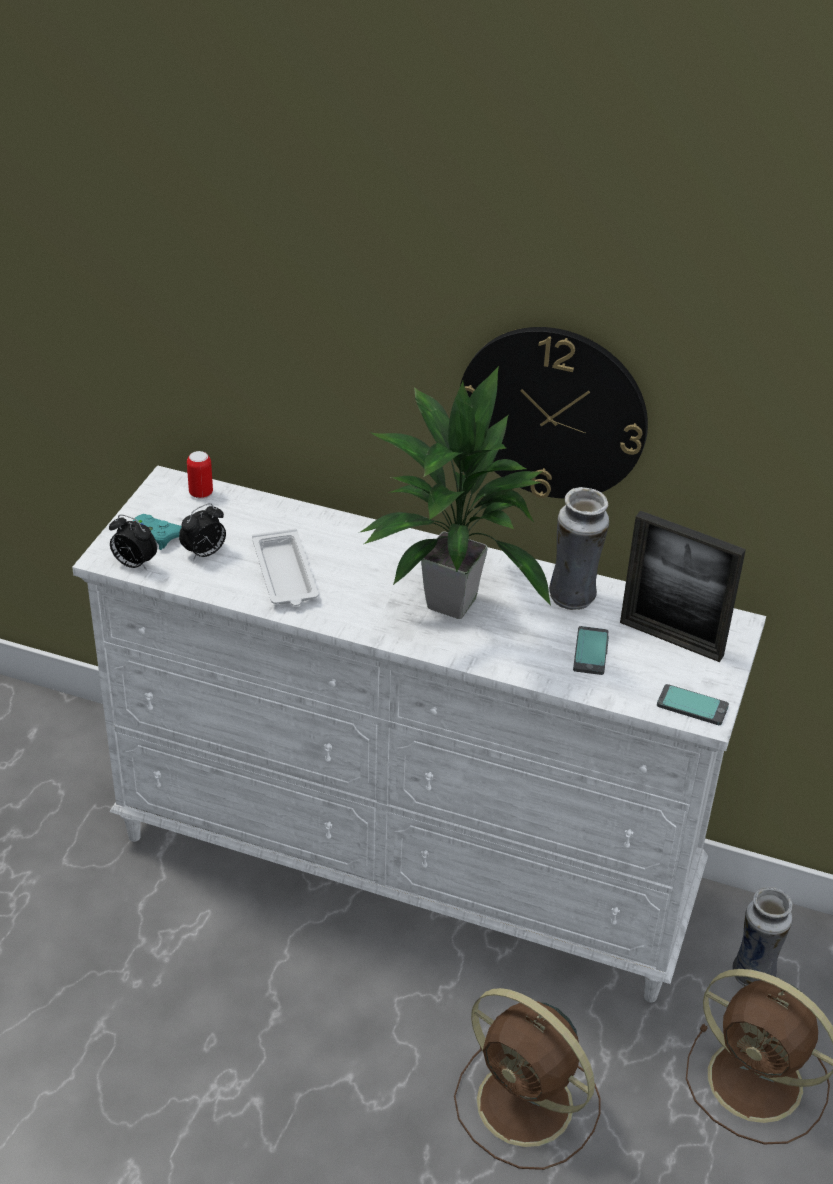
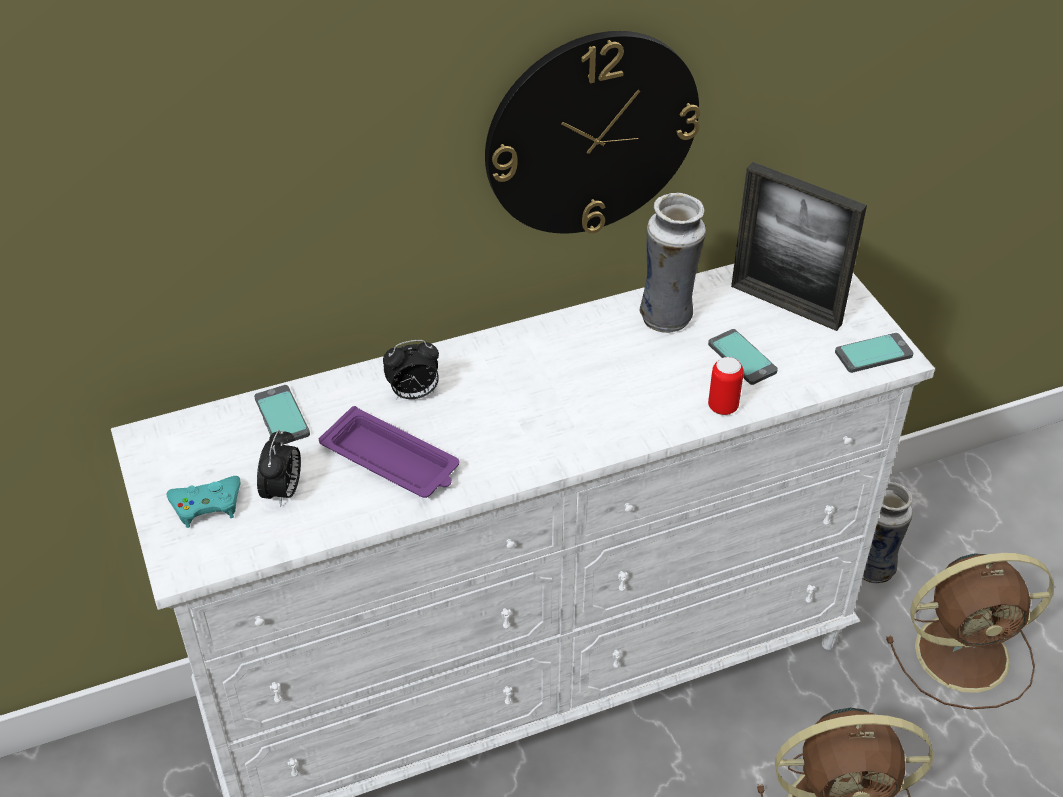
camera: 40 degrees left, 5 degrees up
(133, 564) = (222, 552): alarm clock -> alarm clock (413, 394)
(201, 493) = (198, 430): can -> can (723, 407)
(254, 513) = (281, 416): none -> phone
(285, 575) = (392, 461): white tray -> purple tray
(449, 604) = (576, 391): potted plant -> none
(671, 639) = (785, 305): picture frame -> picture frame turned 45 degrees clockwise

